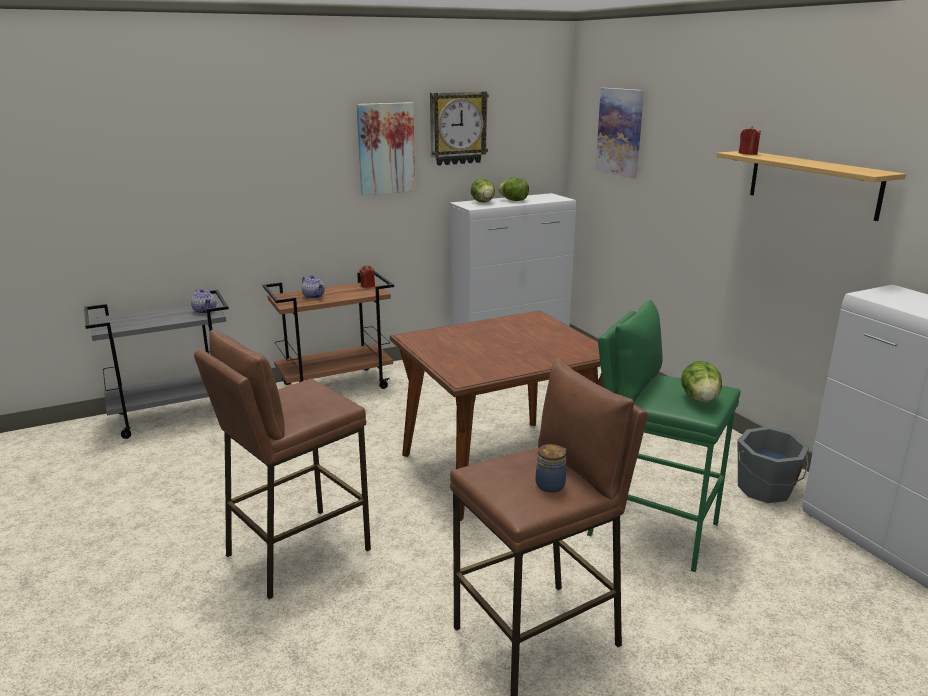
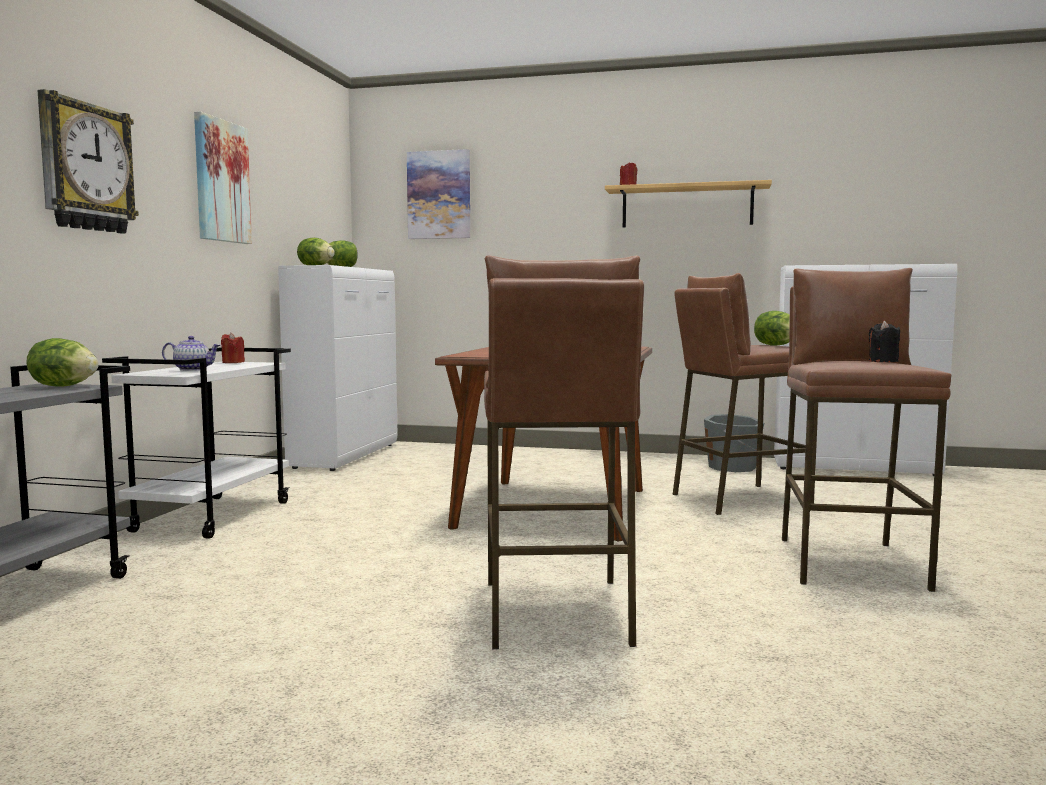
camera: 50 degrees left, 15 degrees down
(205, 311) = (64, 386): teapot -> lettuce
(336, 385) = (213, 516): brown cart -> white cart
(457, 128) = (278, 175): wall clock -> wall clock (85, 167)
(551, 485) = (883, 361): jar -> black candle
(652, 529) = (739, 499): green stool -> brown stool

